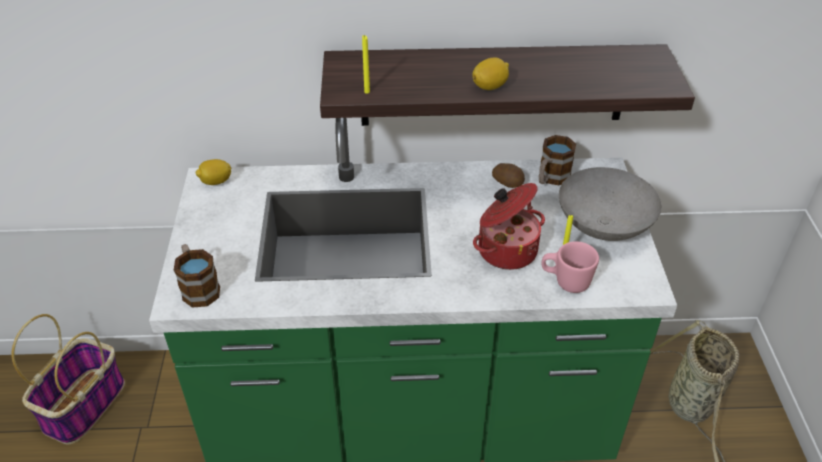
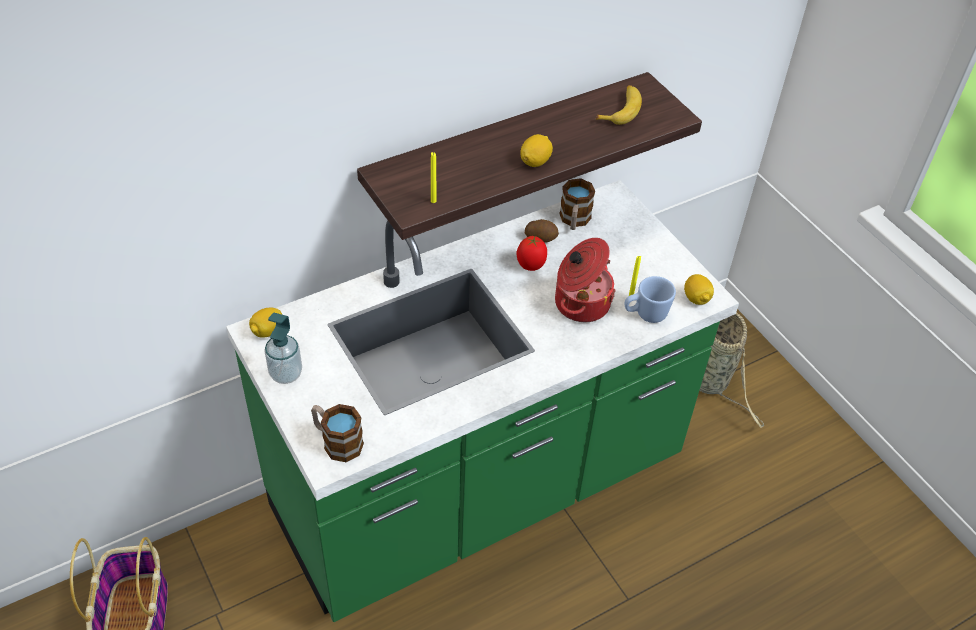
camera: 30 degrees left, 5 degrees up
(203, 219) = (286, 374): none -> soap dispenser
(481, 203) = (531, 266): none -> tomato
(565, 282) = (645, 314): pink mug -> blue mug
(601, 226) = (643, 253): grey bowl -> none
(612, 67) = (621, 110): none -> banana
(631, 285) = (696, 298): none -> lemon

